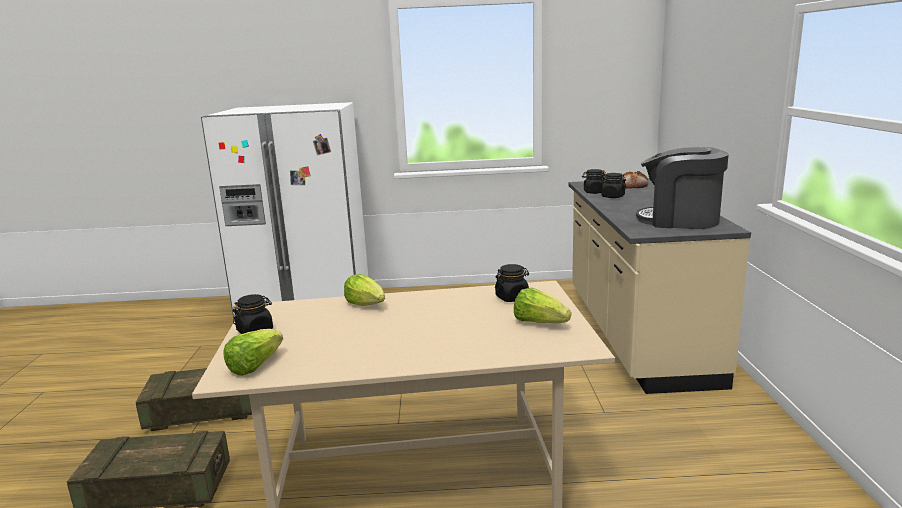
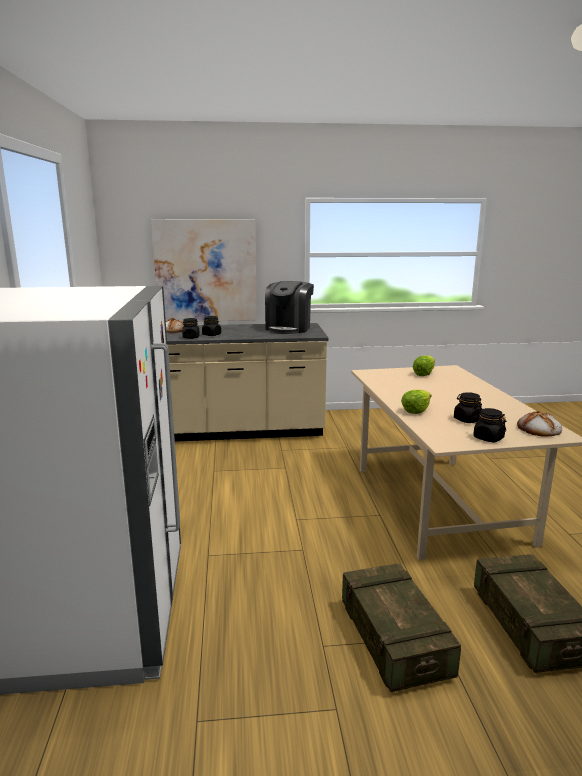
camera: 95 degrees left, 0 degrees up
(255, 366) = (538, 429): lettuce -> bread
(512, 298) = (387, 378): black jar -> black jar (467, 420)
(707, 121) = (206, 271): none -> picture

